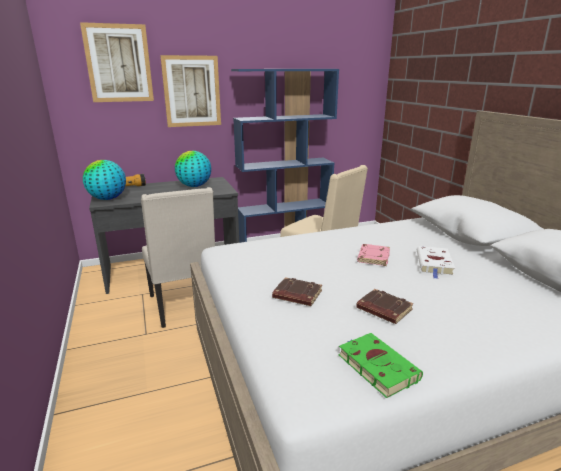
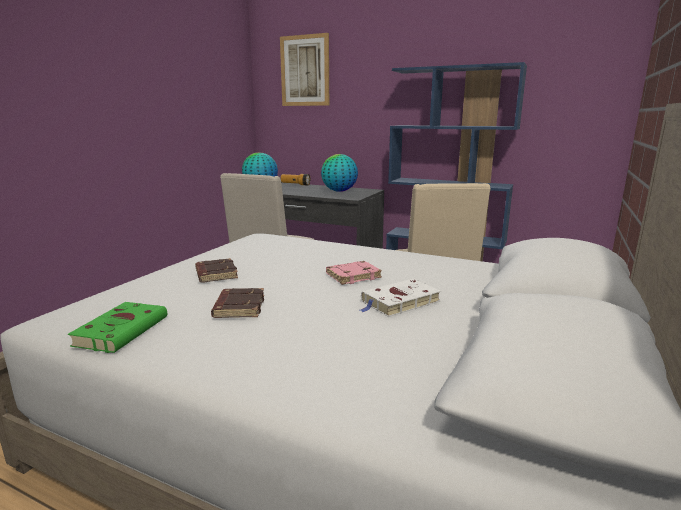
camera: 45 degrees right, 5 degrees down
(192, 91) = (364, 96): picture -> none

